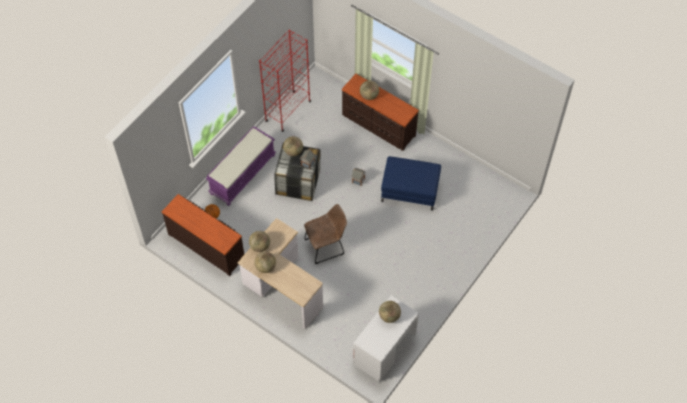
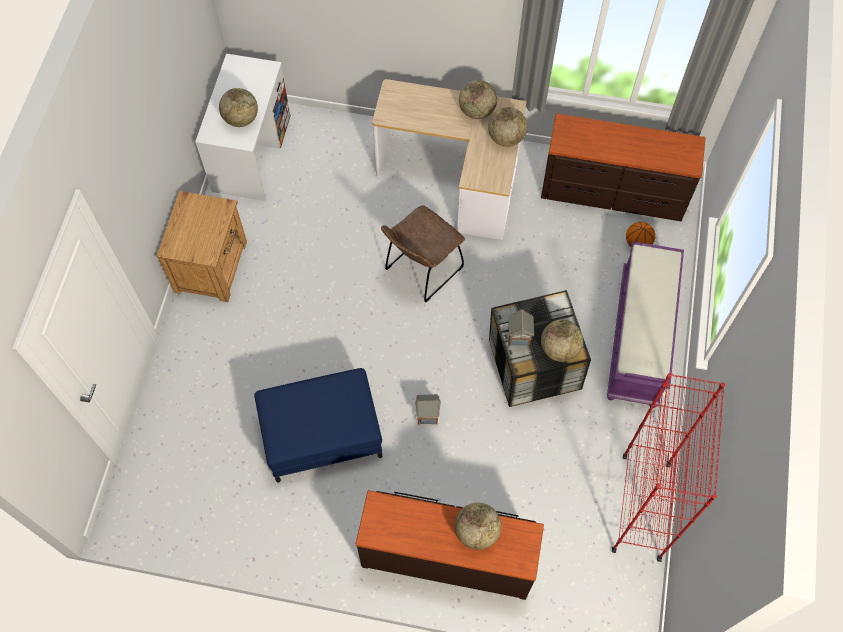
camera: 155 degrees right, 5 degrees up
(431, 292) = (212, 266): none -> brown nightstand

